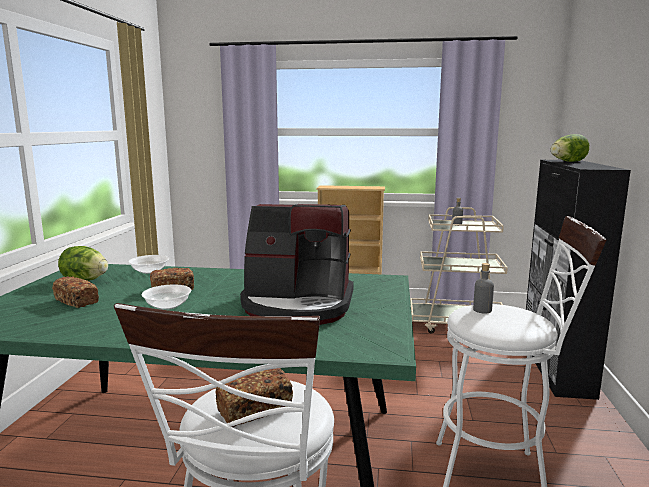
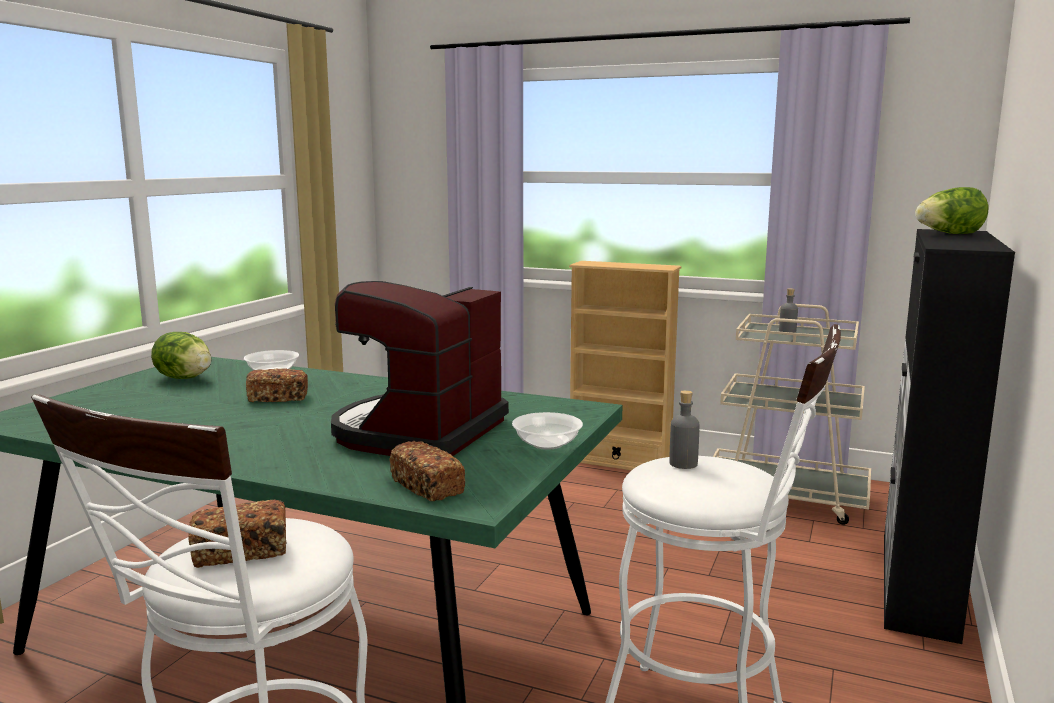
camera: 15 degrees right, 0 degrees up
(76, 301) = (153, 403): bread -> bread (427, 487)
(167, 306) = (252, 418): bowl -> bowl (546, 444)
(298, 305) = (418, 432): coffee machine -> coffee machine turned 90 degrees clockwise

